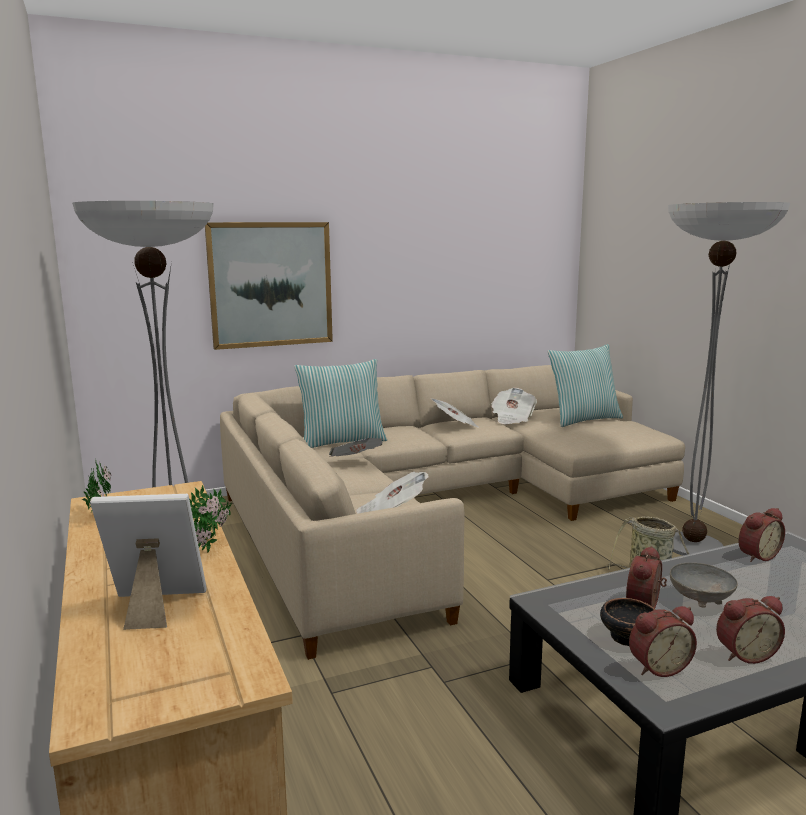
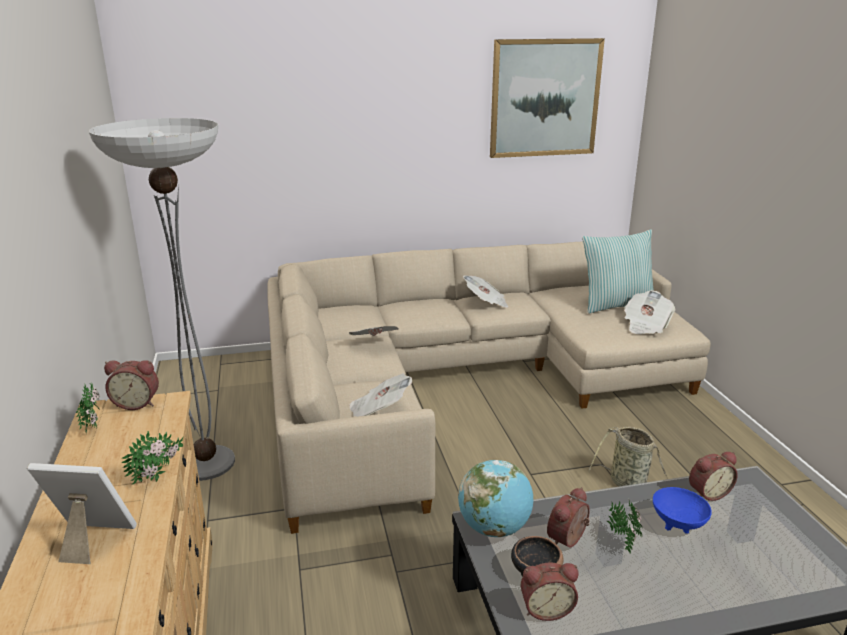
camera: 10 degrees right, 10 degrees up
(270, 284) = (315, 160): picture -> picture (545, 98)
(342, 441) = (372, 315): pillow -> none
(512, 419) = (546, 297): newspaper -> newspaper (645, 325)
(562, 604) = (494, 528): none -> globe
(693, 546) = (689, 450): floor lamp -> none
(699, 601) = (622, 540): grey bowl -> potted plant
(744, 653) = (633, 605): alarm clock -> alarm clock (137, 403)
(746, 582) = (679, 524): none -> blue bowl

